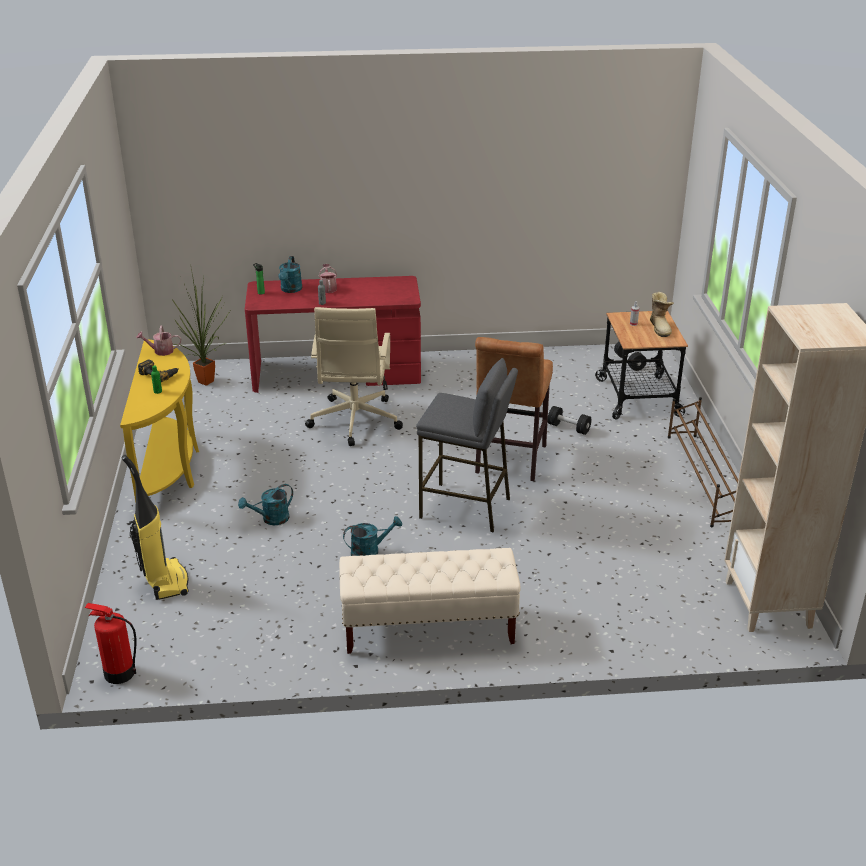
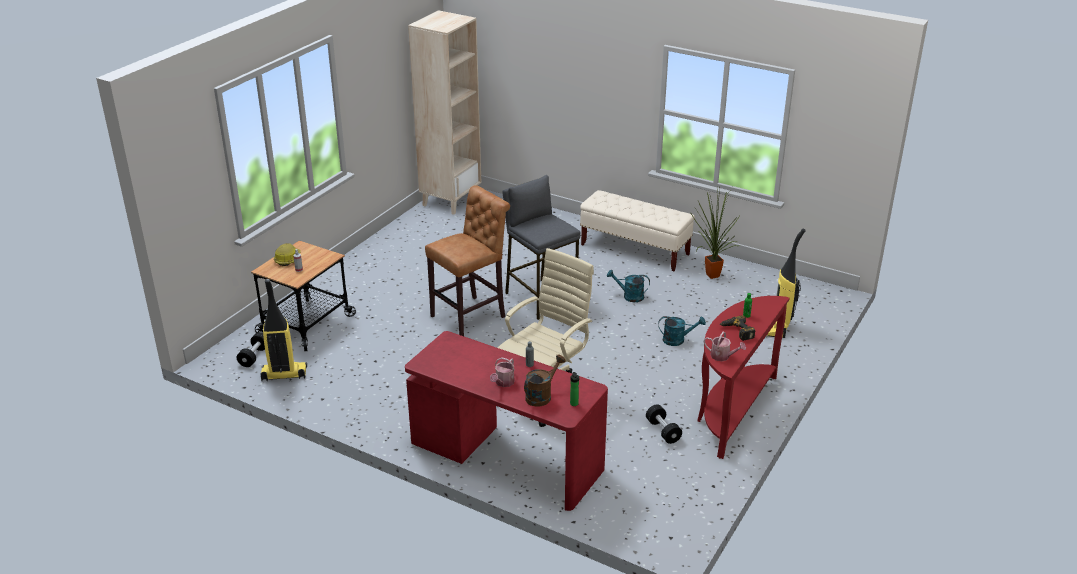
camera: 145 degrees left, 0 degrees up
(119, 673) = (823, 289): fire extinguisher -> none
(170, 470) = (731, 410): yellow console table -> red console table
(208, 381) = (638, 504): potted plant -> potted plant (710, 276)
(290, 290) = (541, 395): turquoise watering can -> brown watering can
(568, 428) = (394, 322): black dumbbell -> black dumbbell (663, 431)
(583, 360) = (283, 374): none -> vacuum cleaner
(660, 328) = (287, 259): boot -> hard hat
(702, 479) = (372, 259): brown shoe rack -> none

